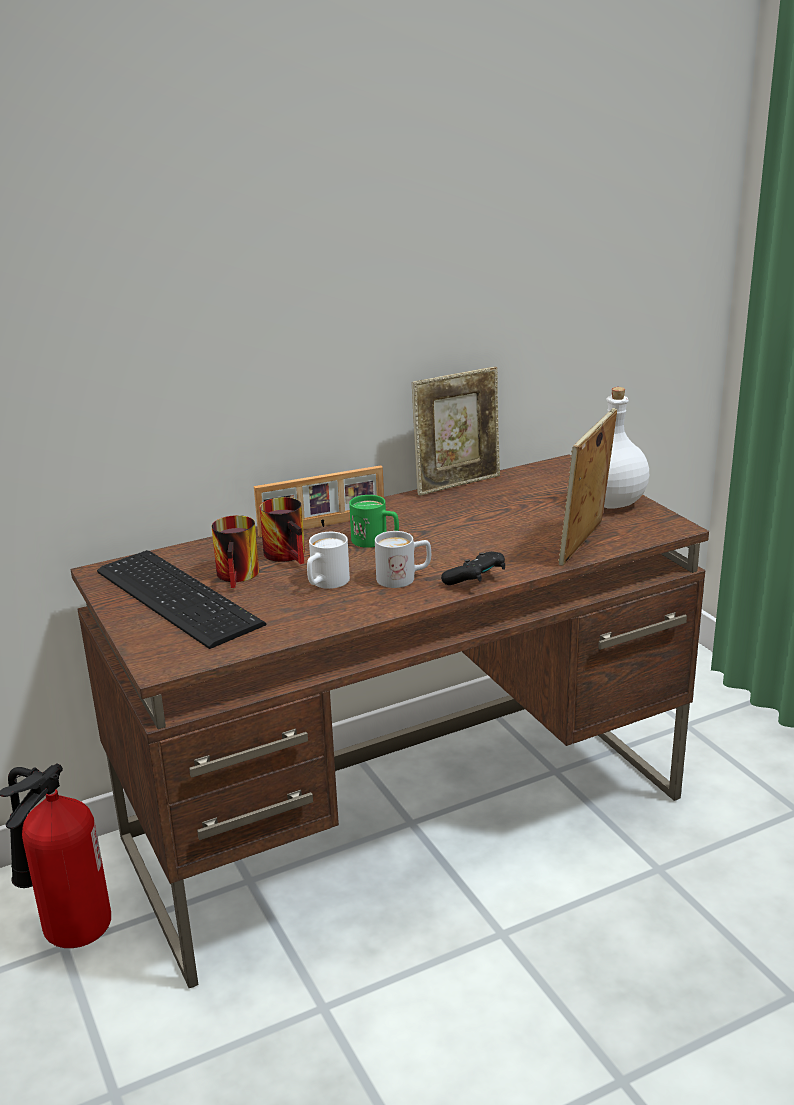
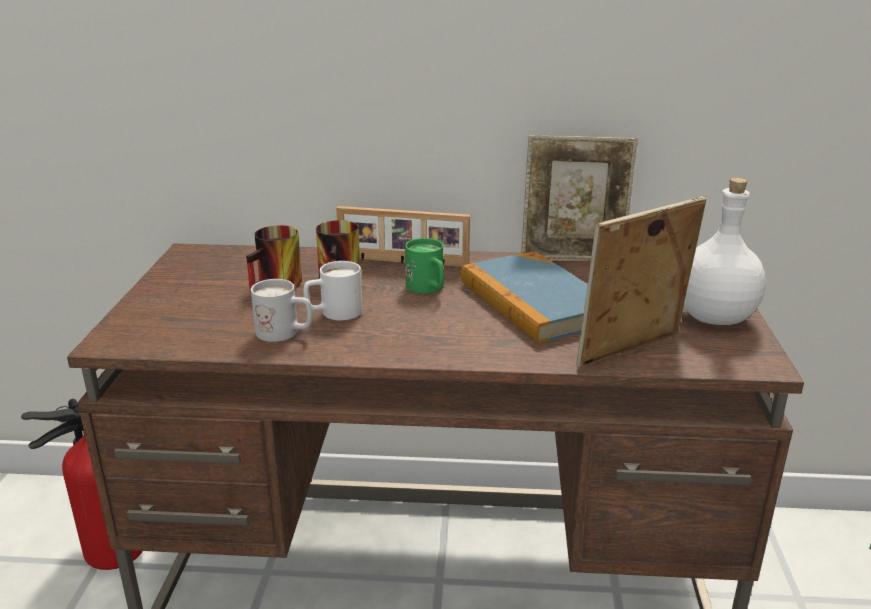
camera: 30 degrees right, 0 degrees up
(179, 595) = (210, 287): keyboard -> none
(404, 578) = (407, 330): white mug -> white mug (285, 333)
(473, 528) = (534, 302): none -> book
(476, 580) = (471, 354): black game controller -> none

